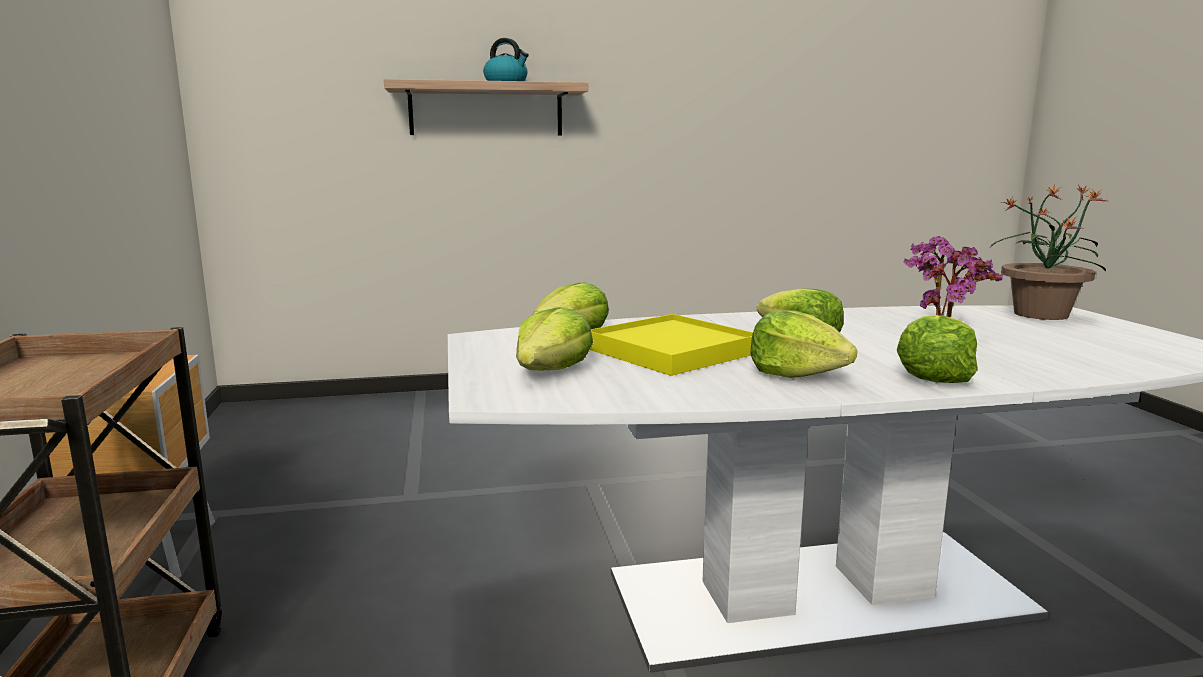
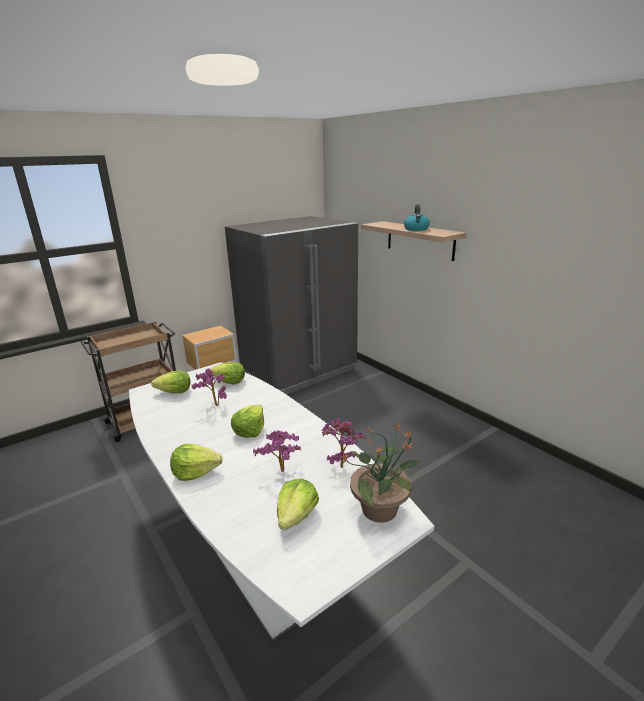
camera: 65 degrees right, 10 degrees up
(278, 446) = (299, 371): none -> grey fridge
(672, 351) = (213, 406): yellow tray -> potted plant
(796, 374) = (187, 438): lettuce -> lettuce (296, 516)

